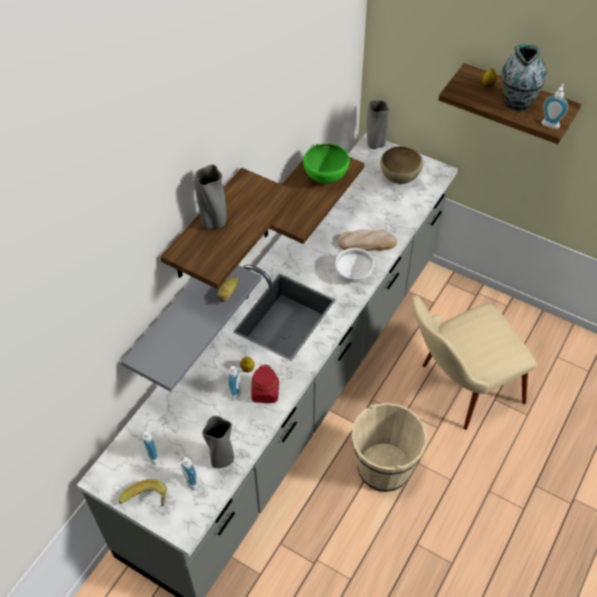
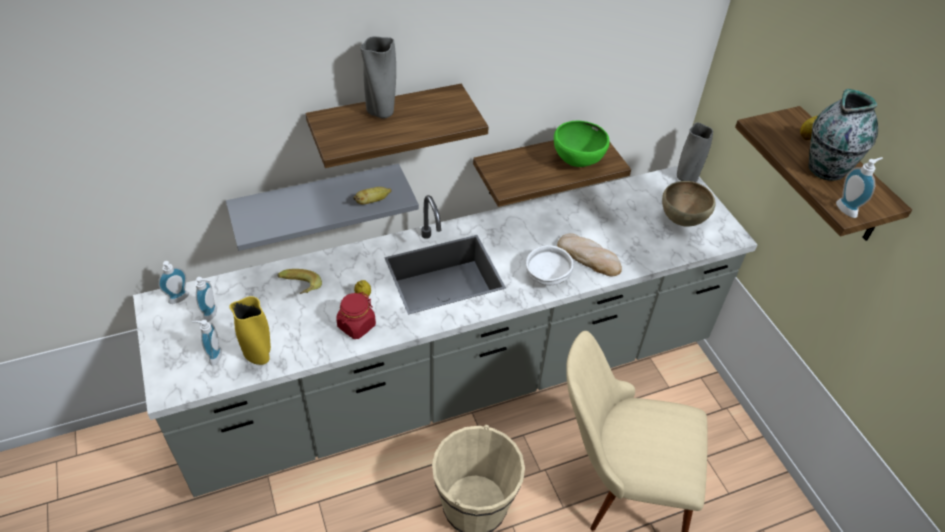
camera: 35 degrees right, 5 degrees down
(146, 503) = (164, 347): banana -> banana (299, 291)
(222, 460) = (259, 356): grey vase -> yellow vase
(237, 393) = (333, 310): soap dispenser -> soap dispenser (180, 299)

